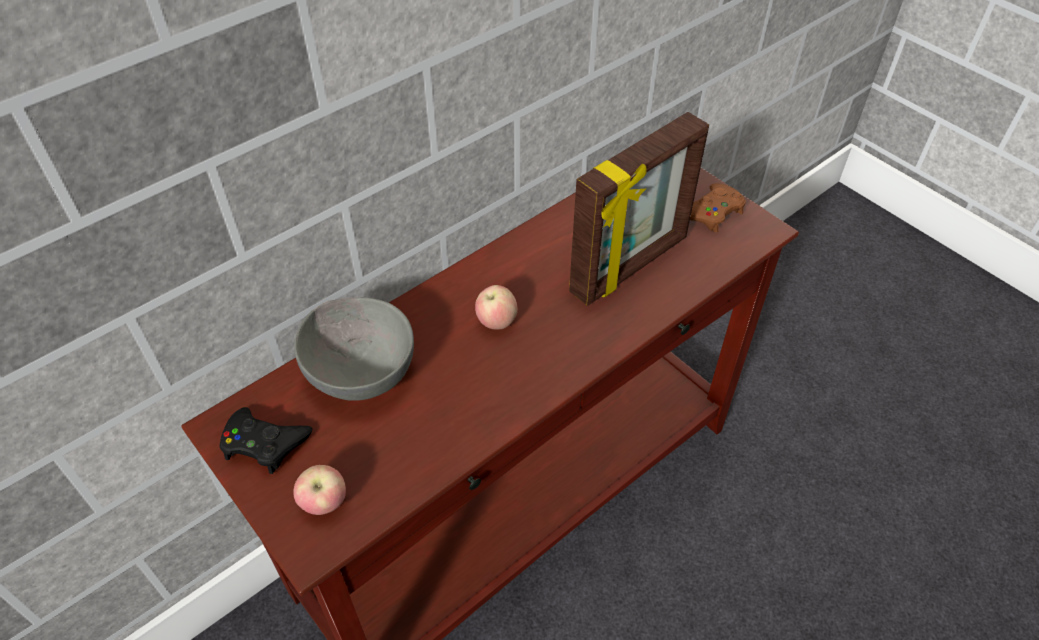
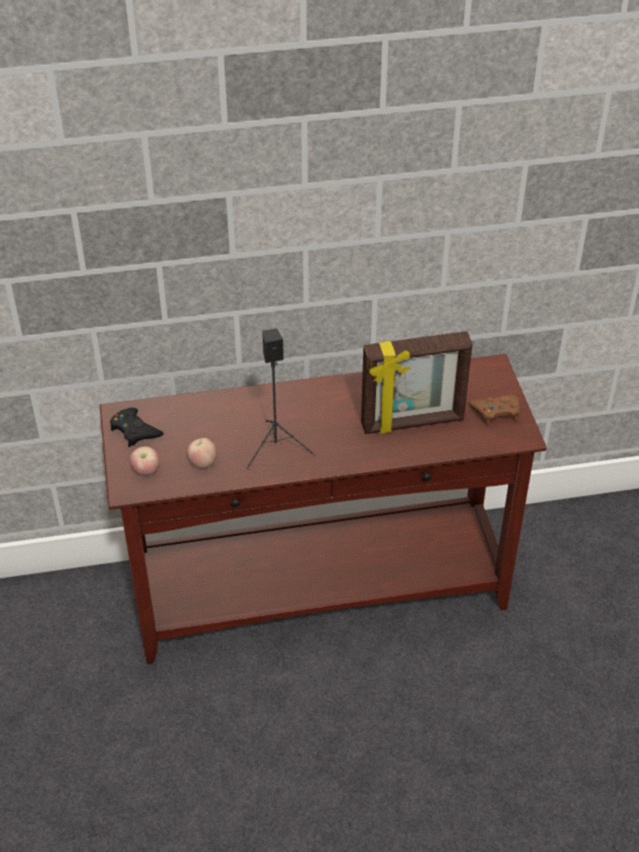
camera: 30 degrees right, 5 degrees down
(361, 370) = (209, 415): grey bowl -> none
(488, 375) = (277, 447): none -> black speaker
(496, 322) = (304, 421): apple -> apple (203, 463)

